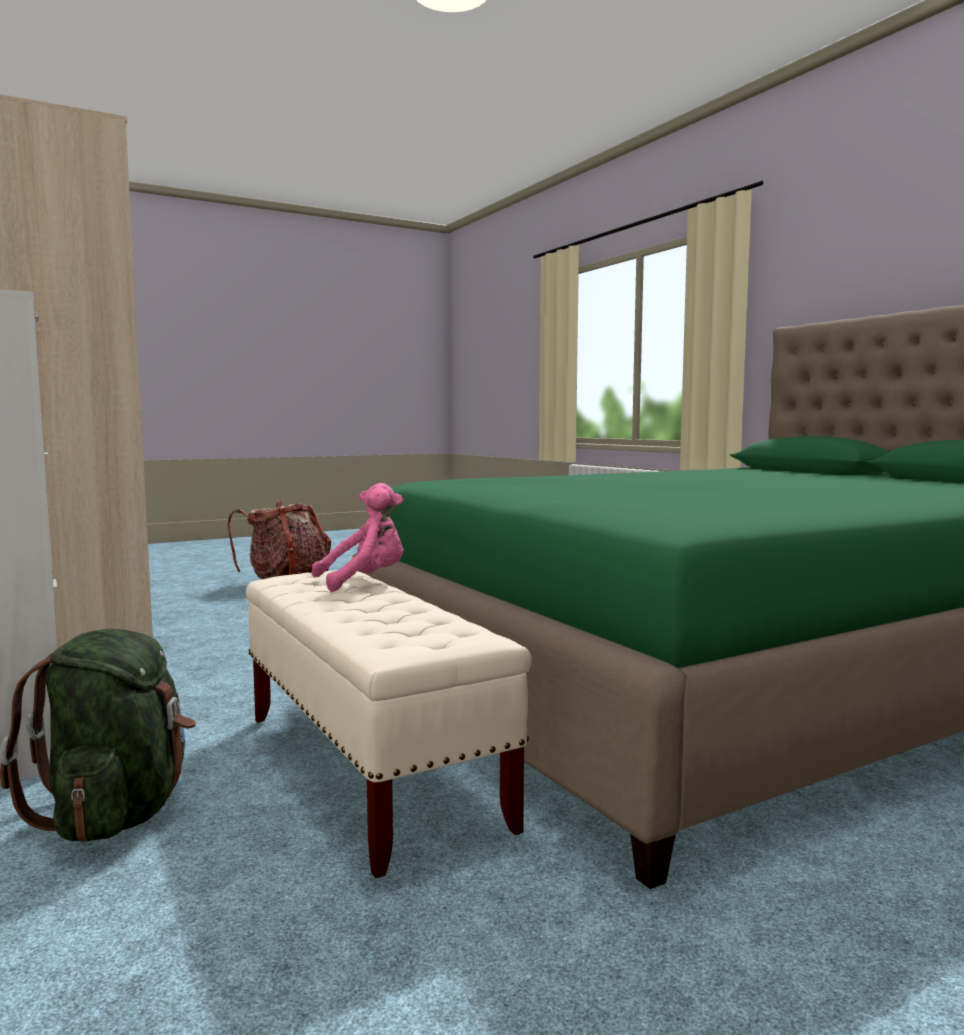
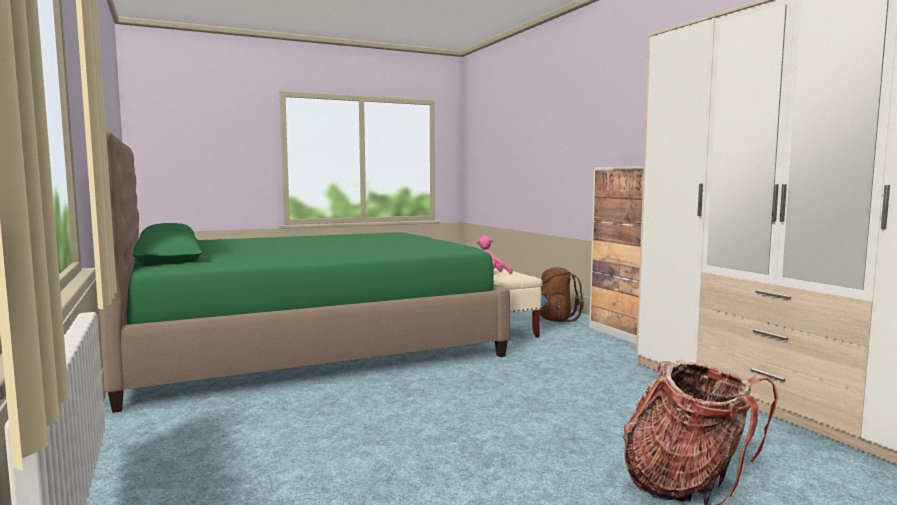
camera: 175 degrees left, 0 degrees up
(116, 813) = (555, 320): green backpack -> brown backpack

